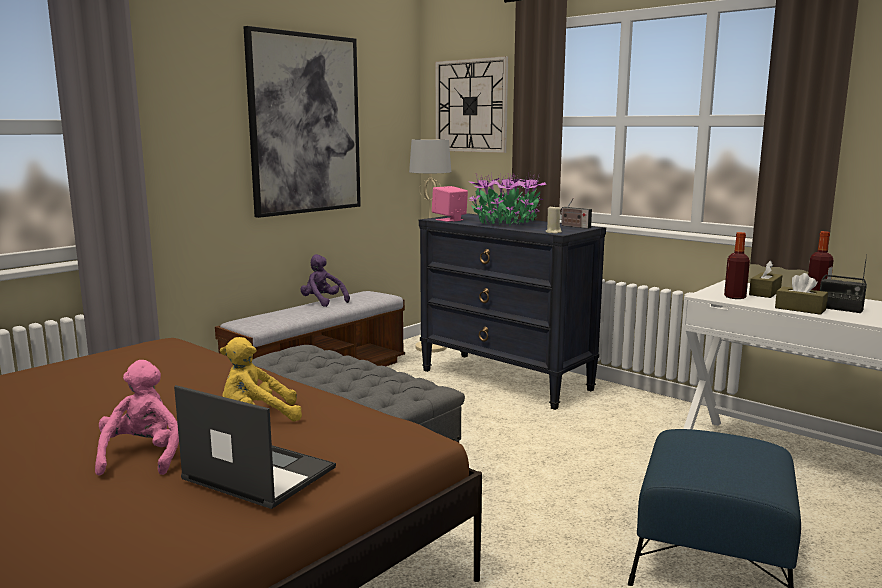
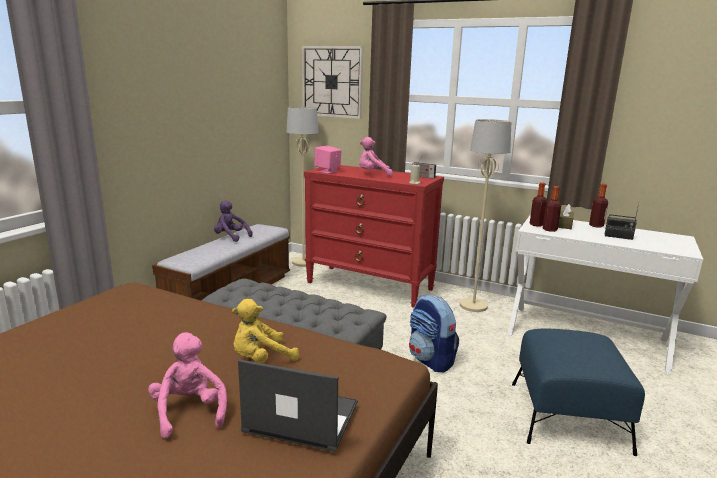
camera: 15 degrees left, 5 degrees up
(305, 124) = (211, 97): picture -> none
(506, 380) = (370, 286): black dresser -> red dresser
(507, 223) = (373, 174): potted plant -> pink plush toy
(543, 472) = (431, 360): none -> backpack
(644, 414) = (473, 306): none -> beige floor lamp
(719, 291) = (536, 225): none -> bottle
(800, 309) = (596, 238): brown tissue box -> none

